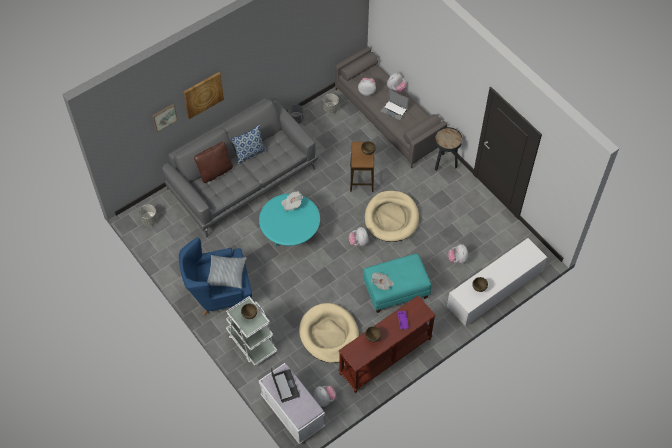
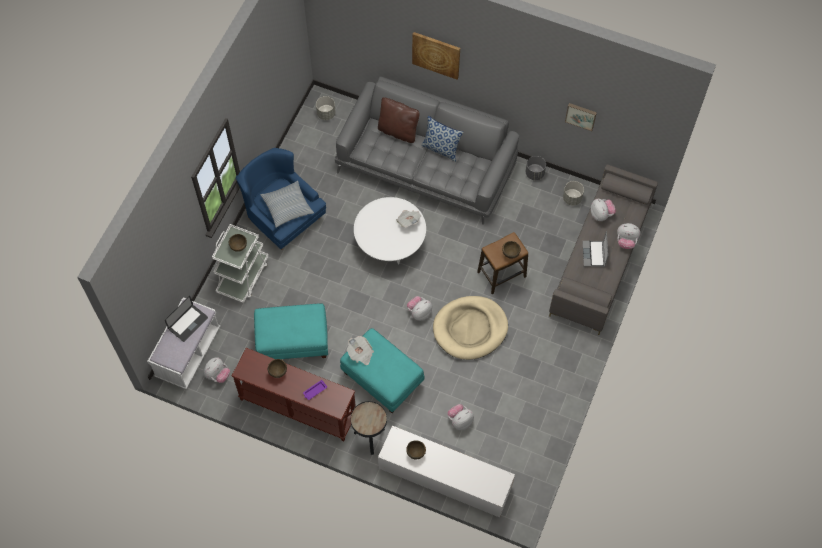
camera: 60 degrees right, 5 degrees up
(164, 117) = (386, 37): picture -> picture (581, 115)
(290, 232) = (390, 243): turquoise coffee table -> white coffee table
(329, 334) = (292, 342): beige dog bed -> turquoise ottoman
(445, 164) = (577, 347): black side table -> black side table (370, 438)

